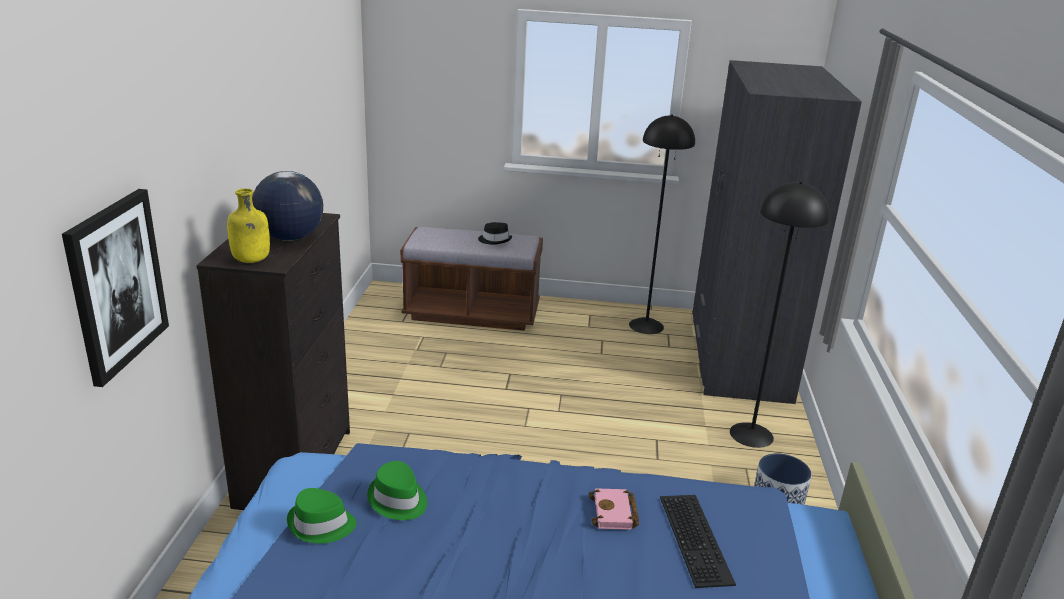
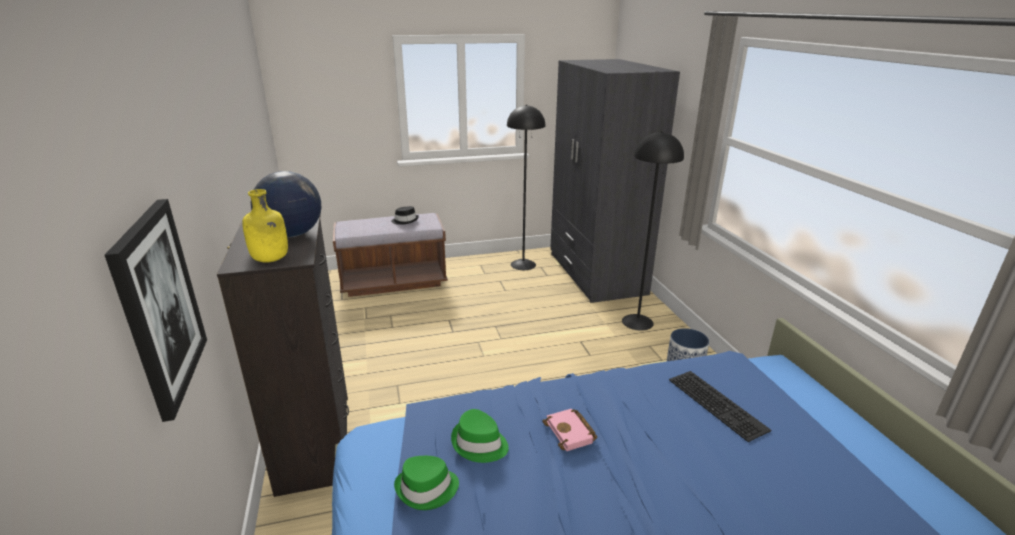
camera: 20 degrees left, 0 degrees up
(615, 514) = (650, 402): pink book -> pink book (571, 433)

